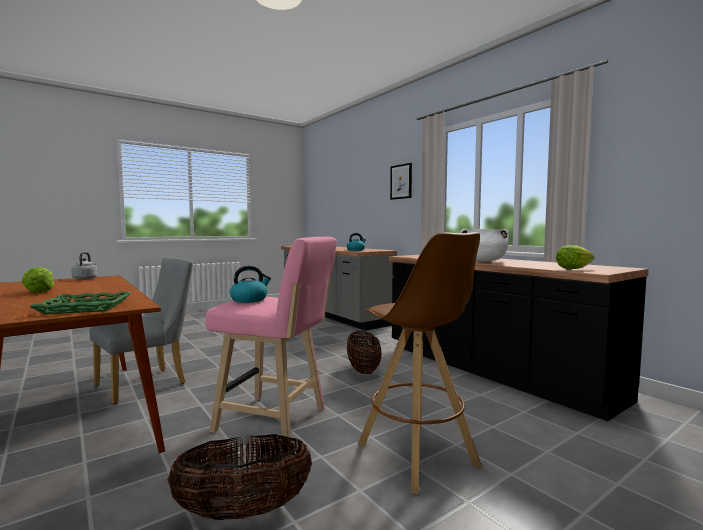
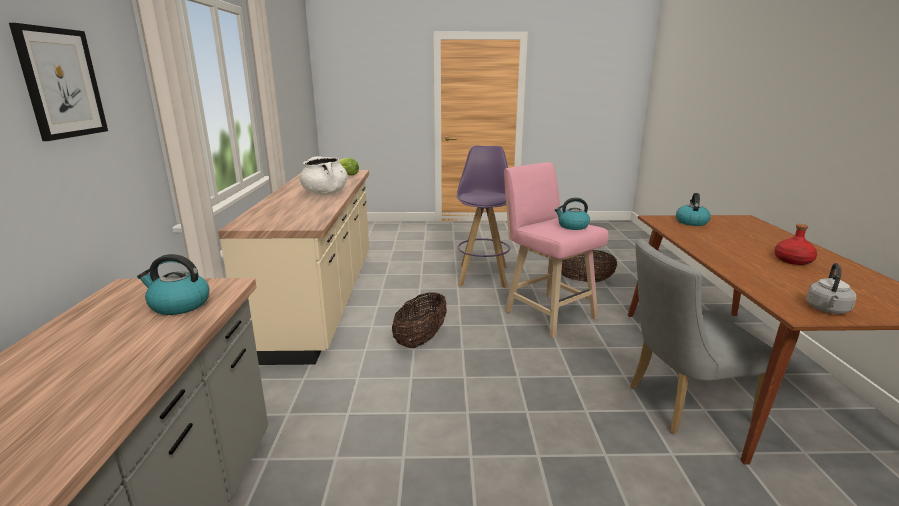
camera: 145 degrees left, 15 degrees up
(40, 292) = (793, 260): lettuce -> red bottle
(86, 307) = (691, 222): green tray -> kettle
(417, 455) = (483, 275): brown stool -> purple stool
(491, 371) = (322, 301): black counter -> beige counter

